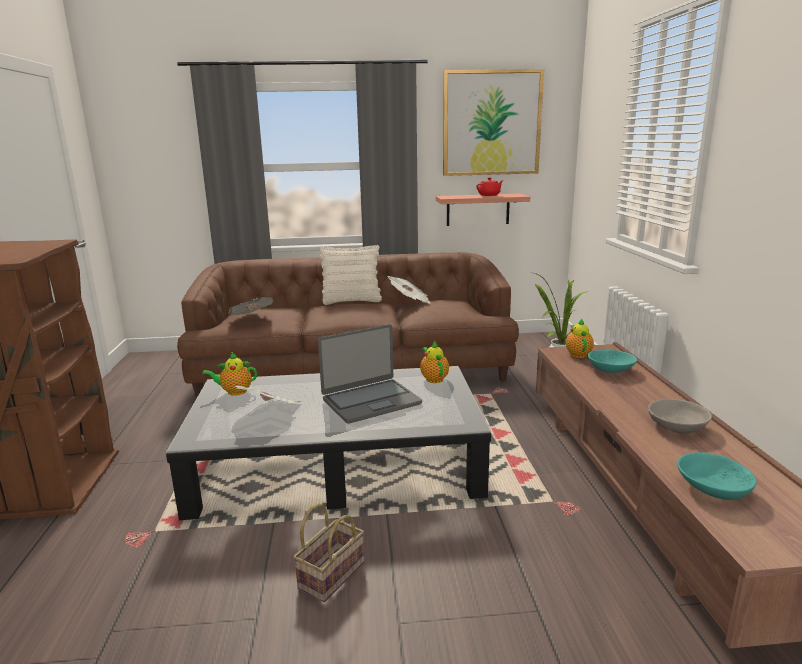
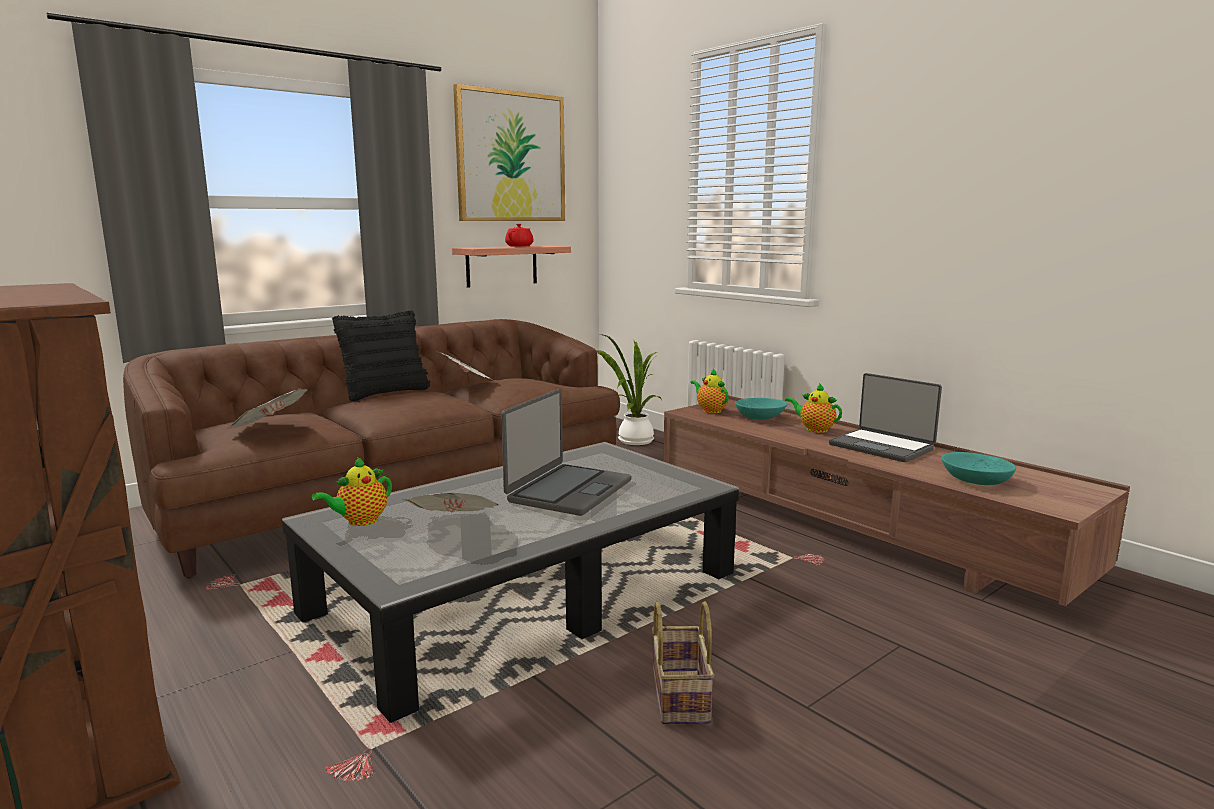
camera: 35 degrees left, 5 degrees down
(352, 301) = (385, 393): beige pillow -> black pillow
(433, 378) = (601, 457): teapot -> teapot (814, 429)
(677, 426) = (882, 447): grey bowl -> laptop

